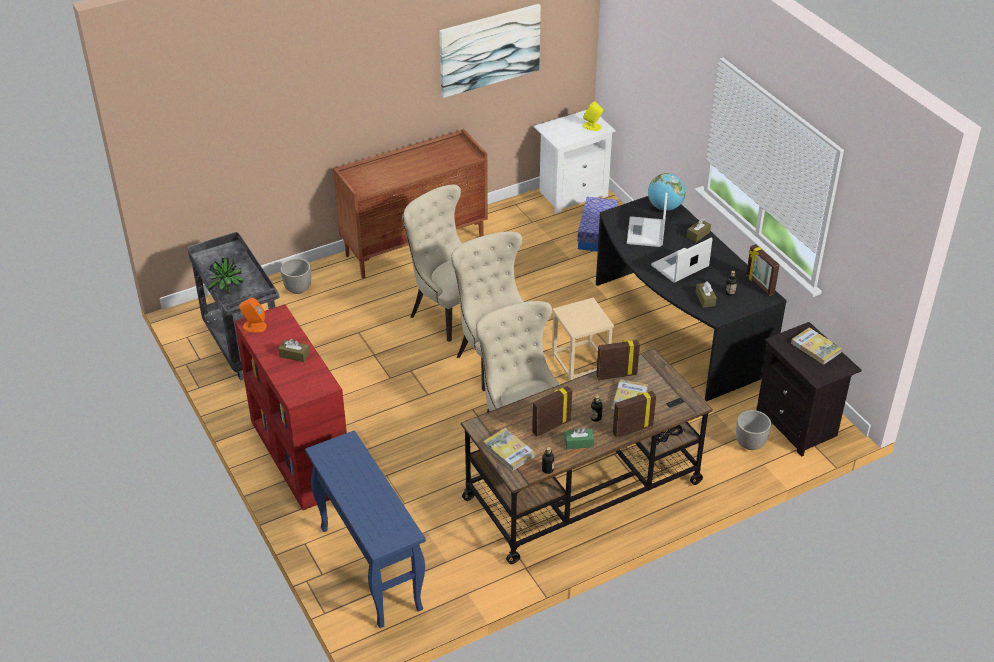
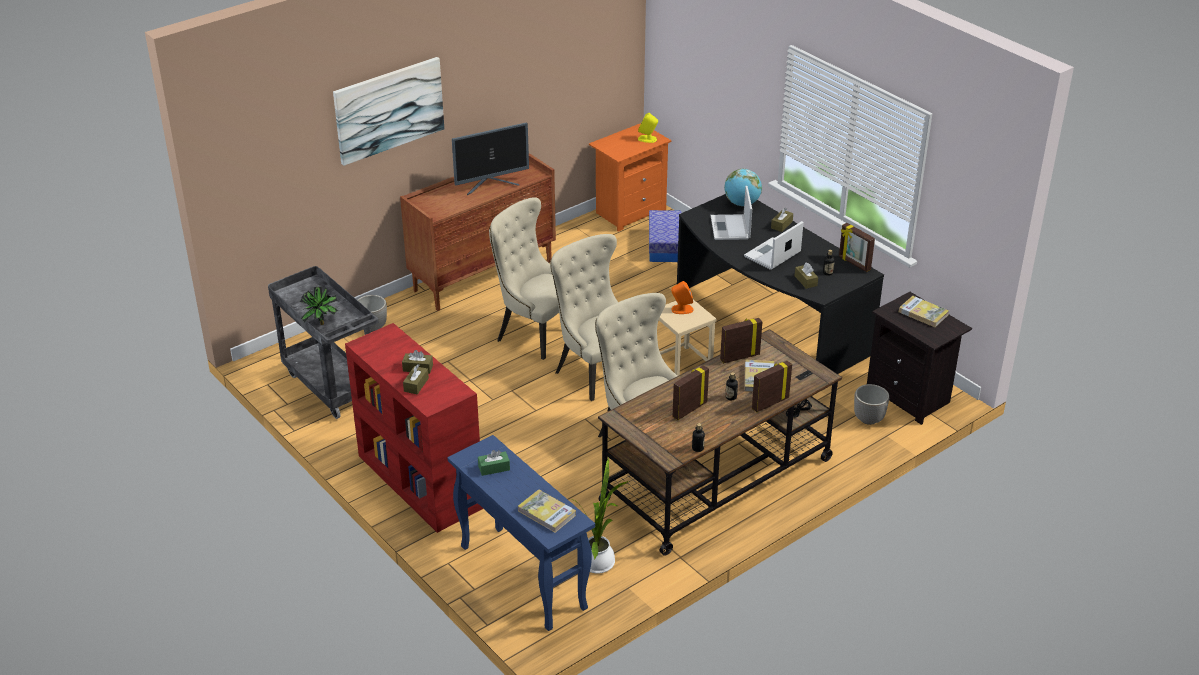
camera: 10 degrees left, 5 degrees down
(254, 326) = (367, 346): orange speaker -> orange speaker (682, 309)
(288, 373) = (416, 385): none -> brown tissue box
(424, 163) = (491, 184): none -> monitor
(447, 561) = (599, 560): none -> potted plant
(489, 49) = (545, 65): picture -> picture (389, 110)
(509, 451) = (654, 436): book -> book (546, 513)
(571, 194) = (629, 212): white nightstand -> orange nightstand
(578, 443) = (721, 421): green tissue box -> green tissue box (494, 468)

